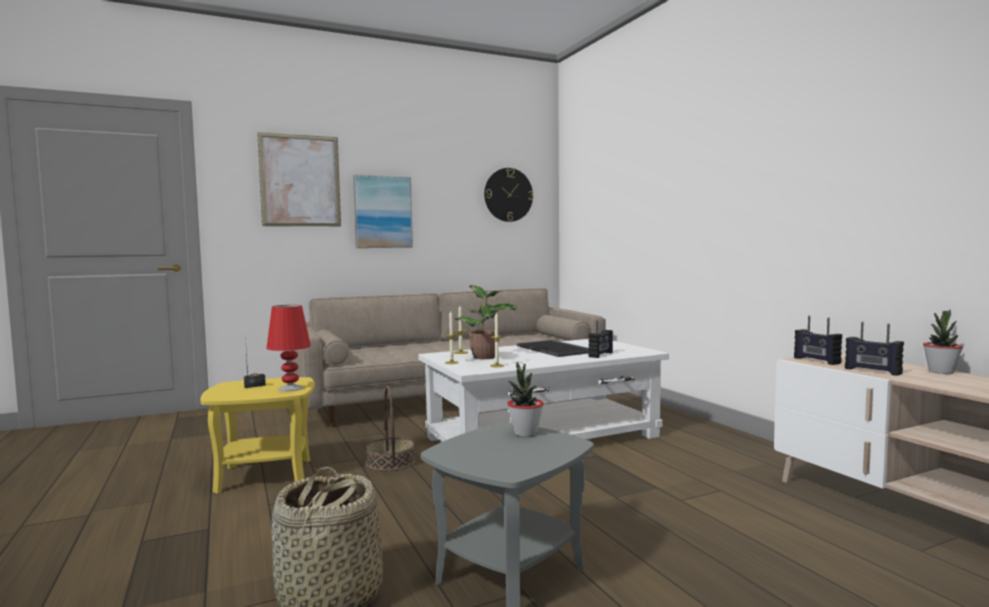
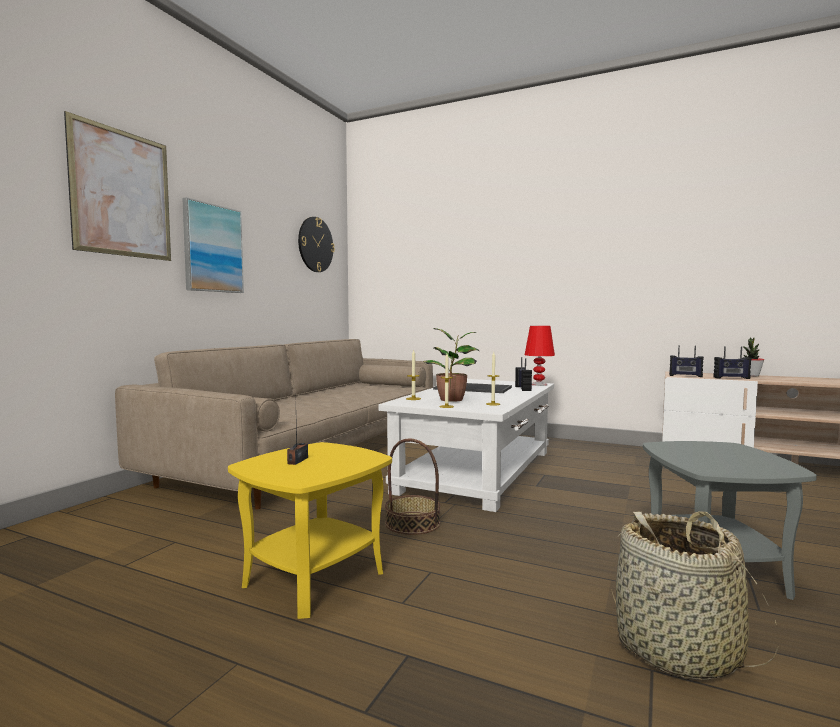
camera: 40 degrees left, 0 degrees up
(290, 388) = (355, 455): red table lamp -> red table lamp (539, 384)
(525, 433) = (686, 446): potted plant -> none

